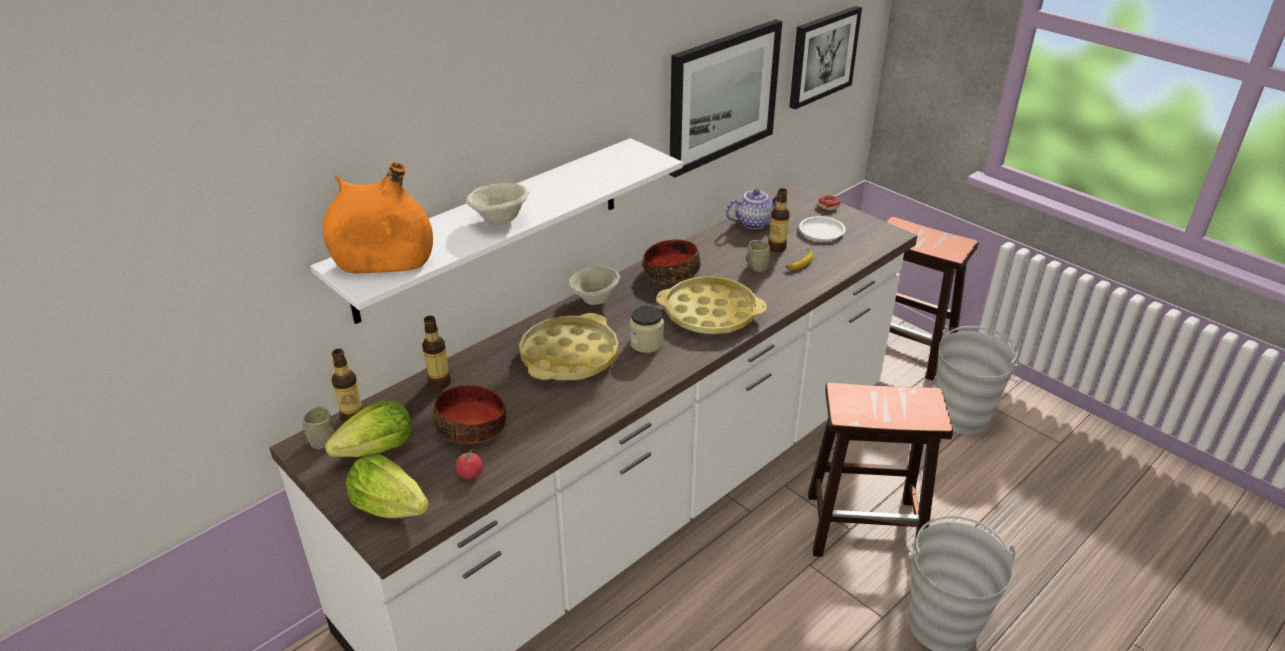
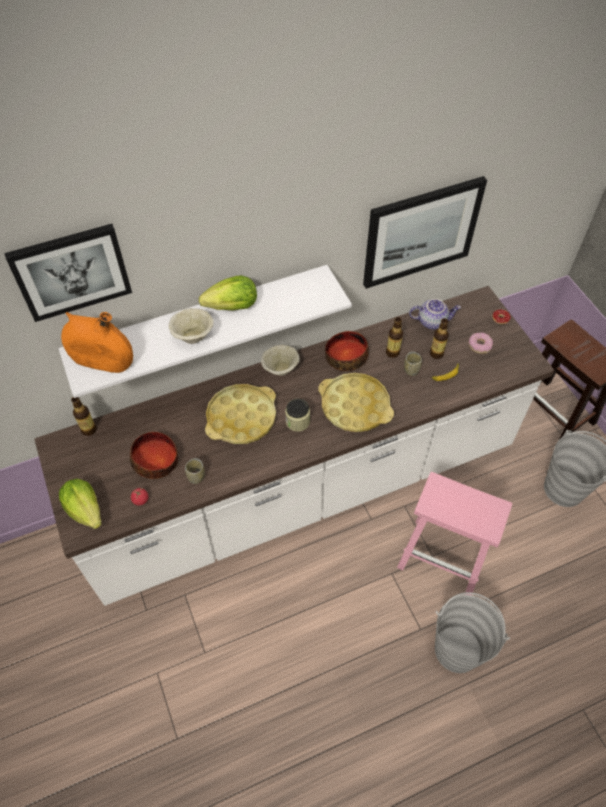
camera: 20 degrees right, 20 degrees up
(322, 441) = (65, 444): cup -> cup (196, 477)
(378, 450) = (94, 462): lettuce -> lettuce (232, 307)
(439, 382) = (150, 416): bottle -> bottle (392, 352)
(821, 231) = (479, 345): white plate -> donut
(822, 56) = (532, 197): picture -> picture (71, 271)
(865, 526) = (444, 557): brown stool -> pink stool

